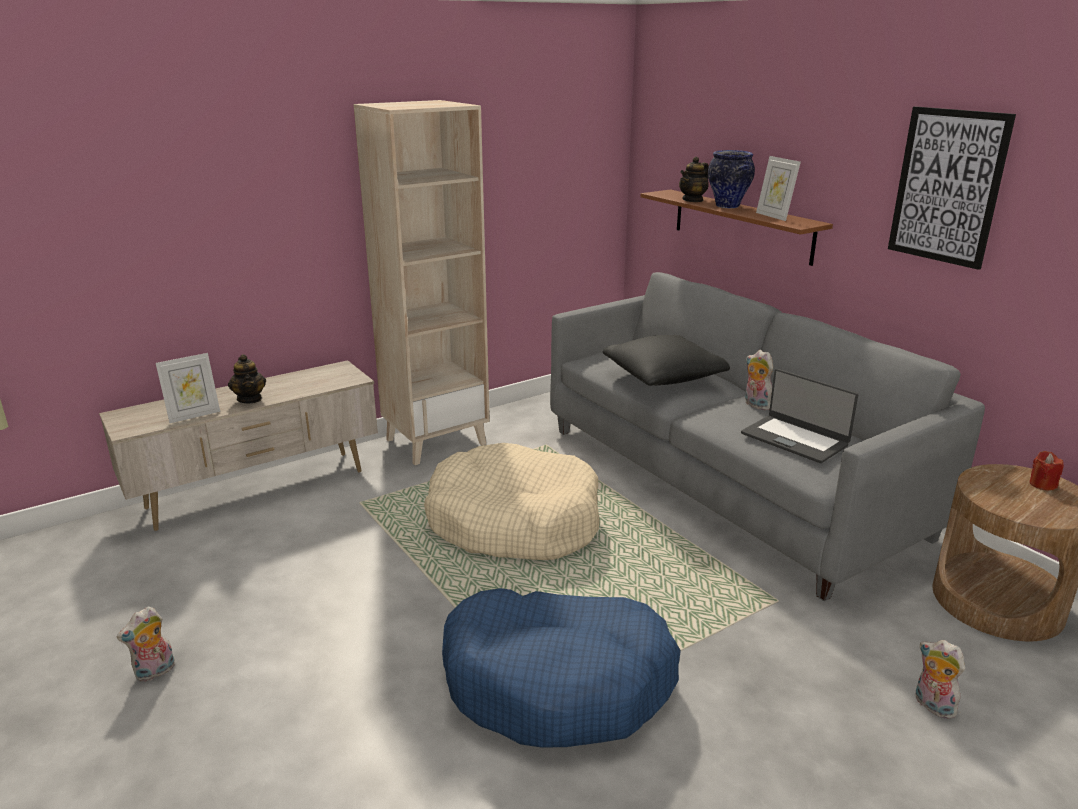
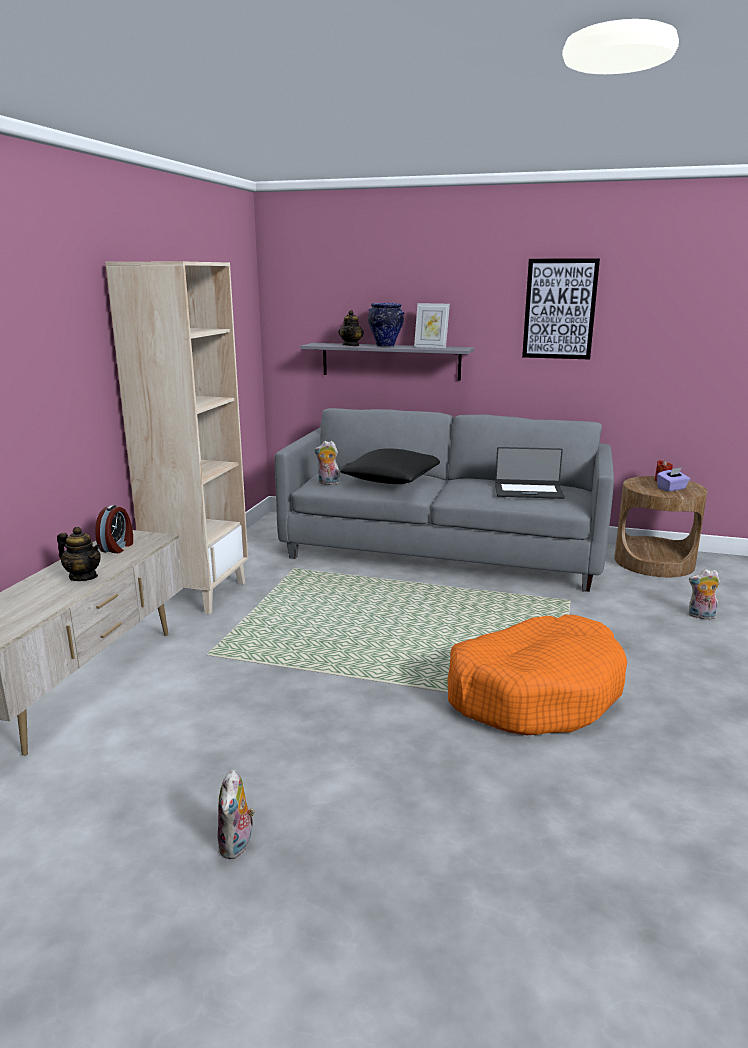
camera: 40 degrees left, 5 degrees down
(194, 415) = (49, 604): picture frame -> none
(314, 379) = (117, 547): none -> alarm clock
(514, 522) = (352, 621): beige dog bed -> none
(558, 683) = (534, 692): blue dog bed -> orange dog bed
(741, 225) = (390, 361): brown shelf -> grey shelf
(755, 405) = (472, 482): plush toy -> plush toy (328, 483)
(1030, 502) = (671, 489): none -> purple tissue box

